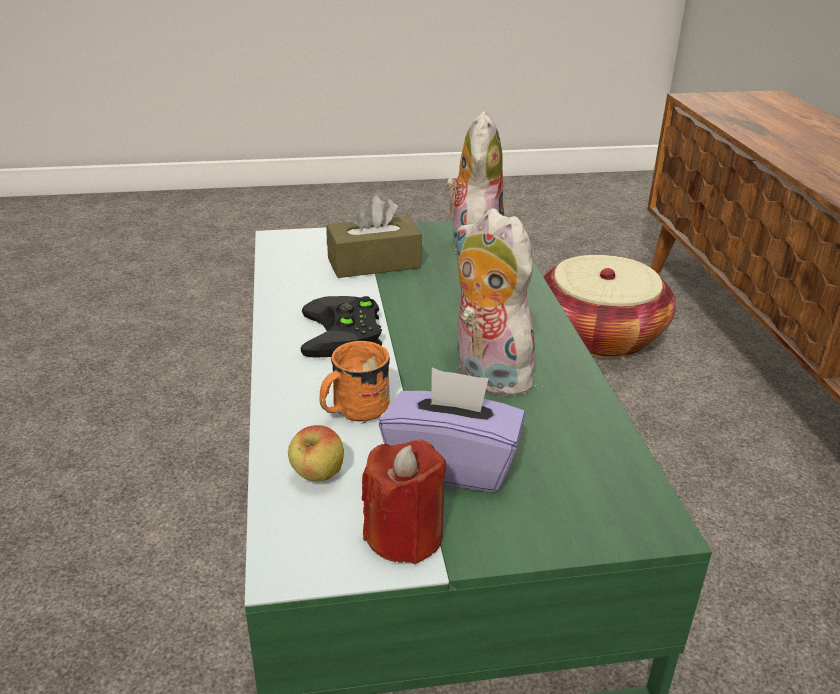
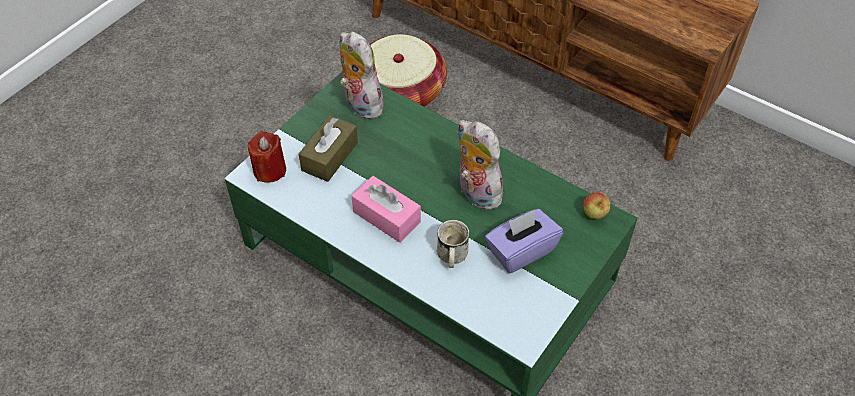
camera: 45 degrees left, 20 degrees up
(317, 477) = (483, 299): apple -> apple (594, 215)
(345, 334) = (386, 217): black game controller -> pink tissue box
(353, 410) = (451, 257): orange mug -> white mug
(404, 535) = (545, 296): red candle -> red candle (269, 170)
(485, 374) = (475, 193): plush toy -> plush toy turned 45 degrees clockwise

